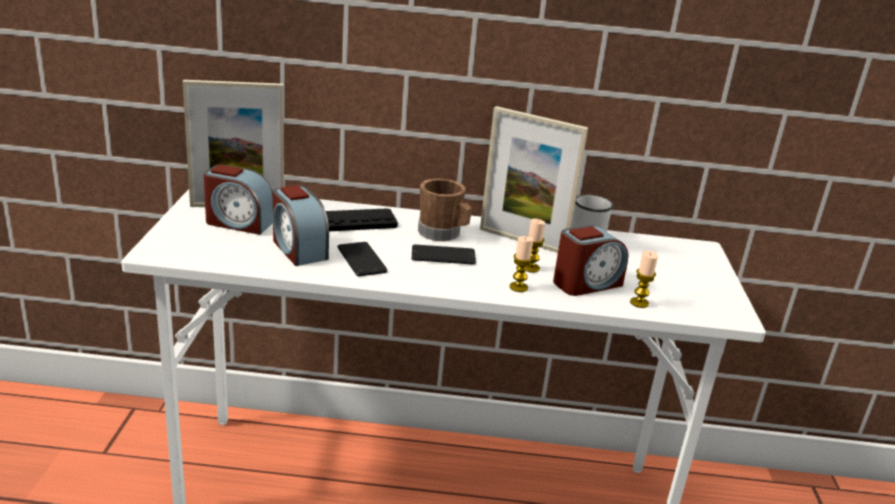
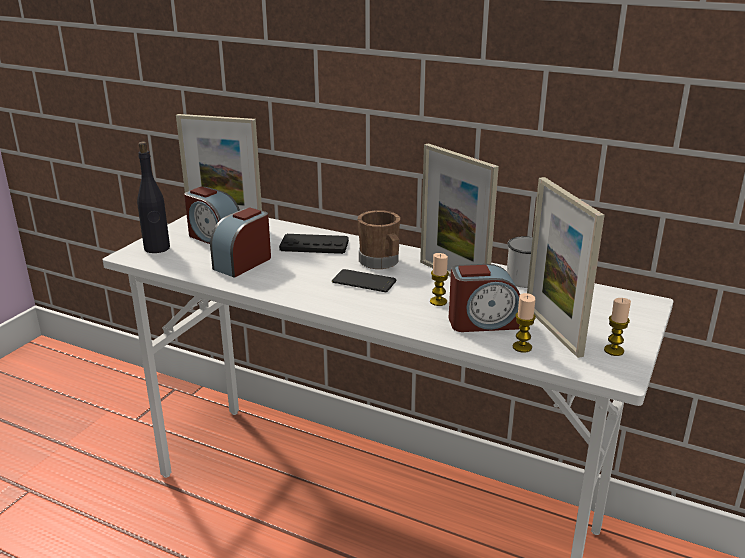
camera: 25 degrees right, 0 degrees up
(181, 242) = (157, 248): none -> black bottle
(298, 249) = (243, 263): alarm clock -> alarm clock turned 45 degrees clockwise
(361, 260) = (288, 277): phone -> none
(518, 287) = (410, 317): candle -> candle (614, 350)
(650, 283) = (552, 330): none -> picture frame

